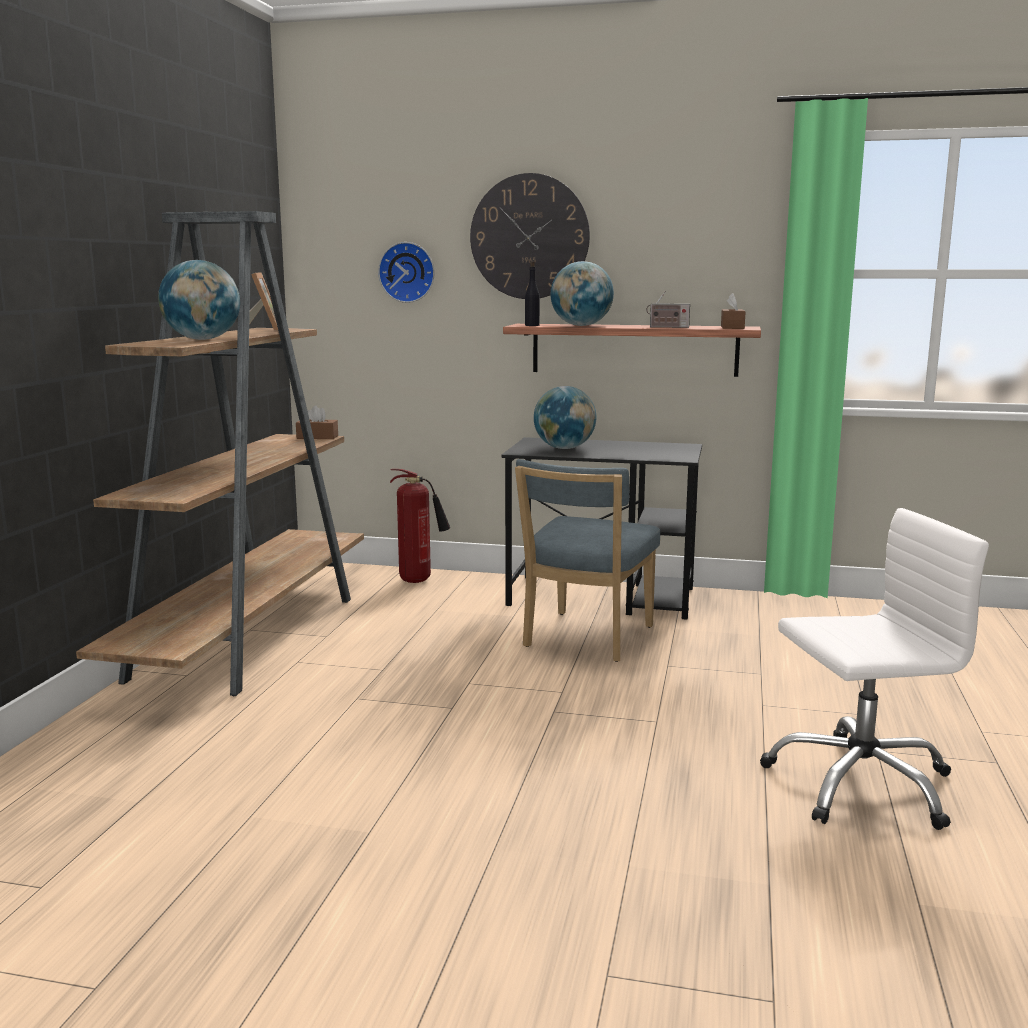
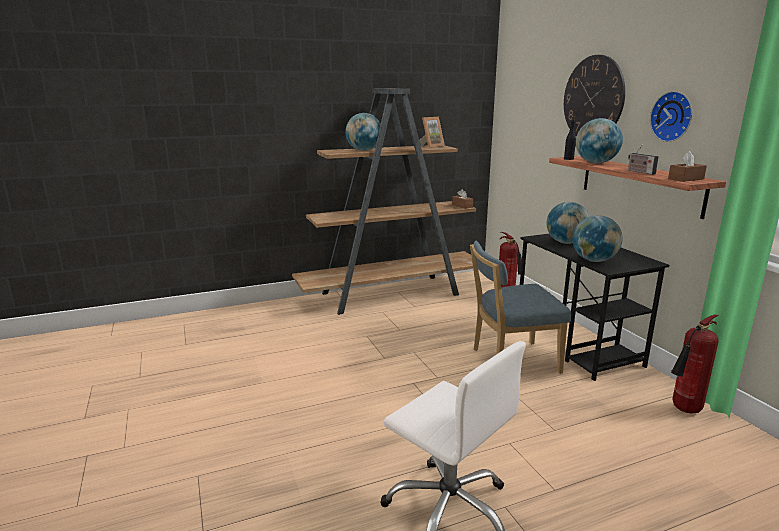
camera: 55 degrees right, 5 degrees up
(407, 272) = (536, 117): wall clock -> wall clock (673, 116)
(646, 455) = (594, 260): none -> globe
(787, 608) = (684, 410): none -> fire extinguisher

